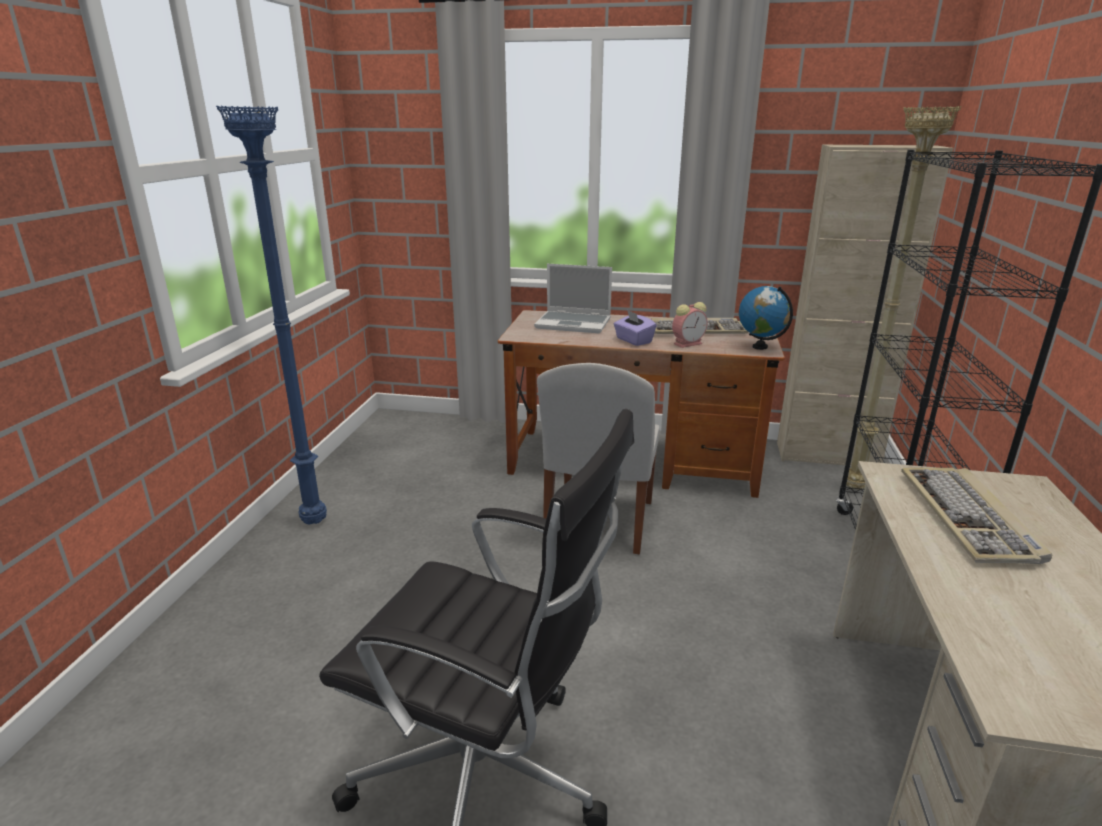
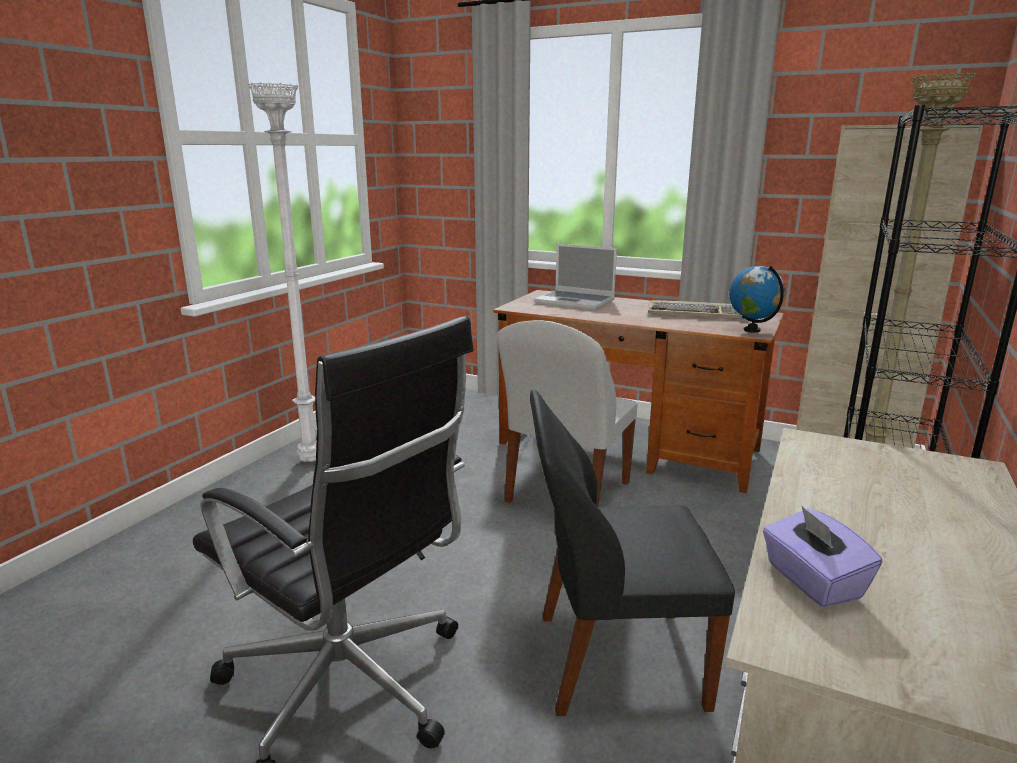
camera: 15 degrees right, 5 degrees down
(316, 522) = (312, 461): blue floor lamp -> white floor lamp
(633, 341) = (623, 317): purple tissue box -> purple tissue box (812, 581)
(688, 343) = (677, 323): alarm clock -> none
(720, 695) = (614, 660): none -> black chair
(969, 518) = (870, 485): keyboard -> none

